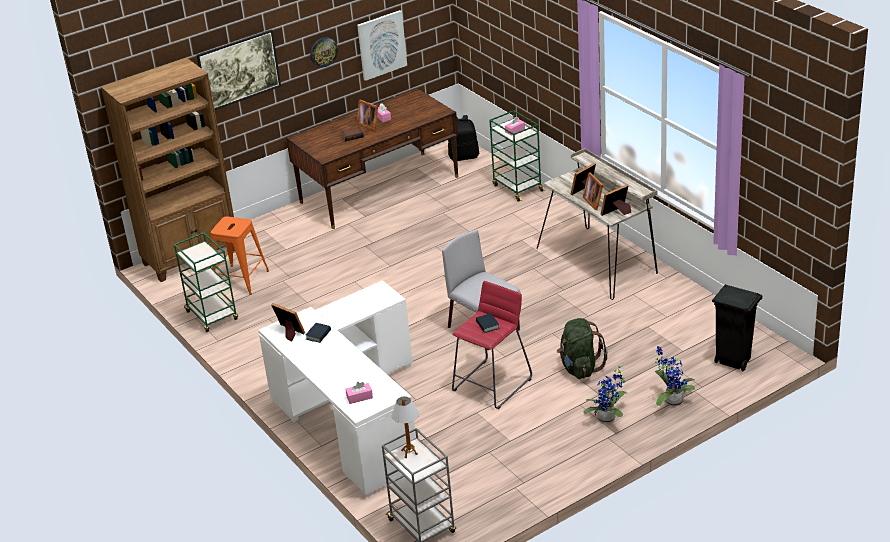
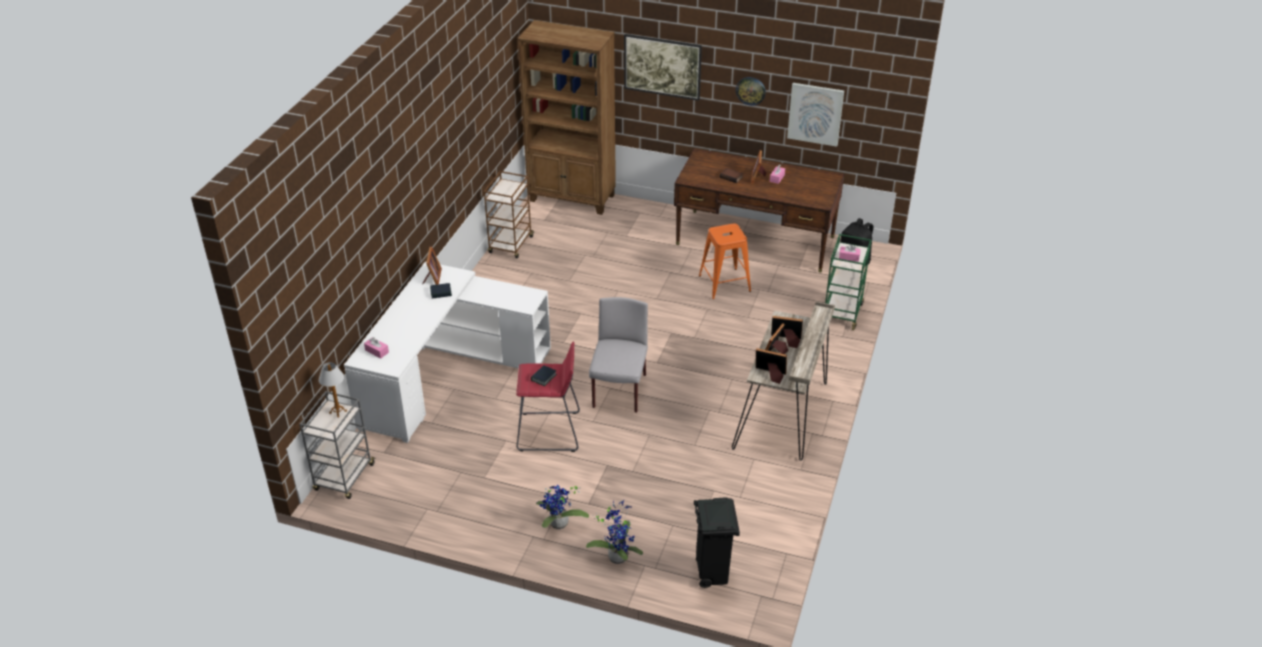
camera: 50 degrees right, 5 degrees up
(212, 316) = (511, 245): green cart -> brown cart
(240, 279) = (567, 235): orange stool -> orange stool (724, 283)
(580, 368) = (615, 474): green backpack -> none

